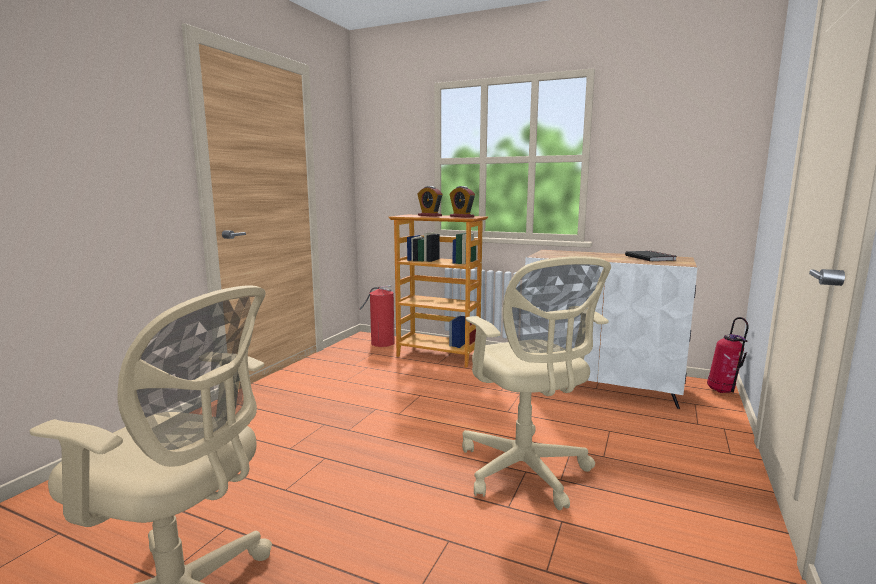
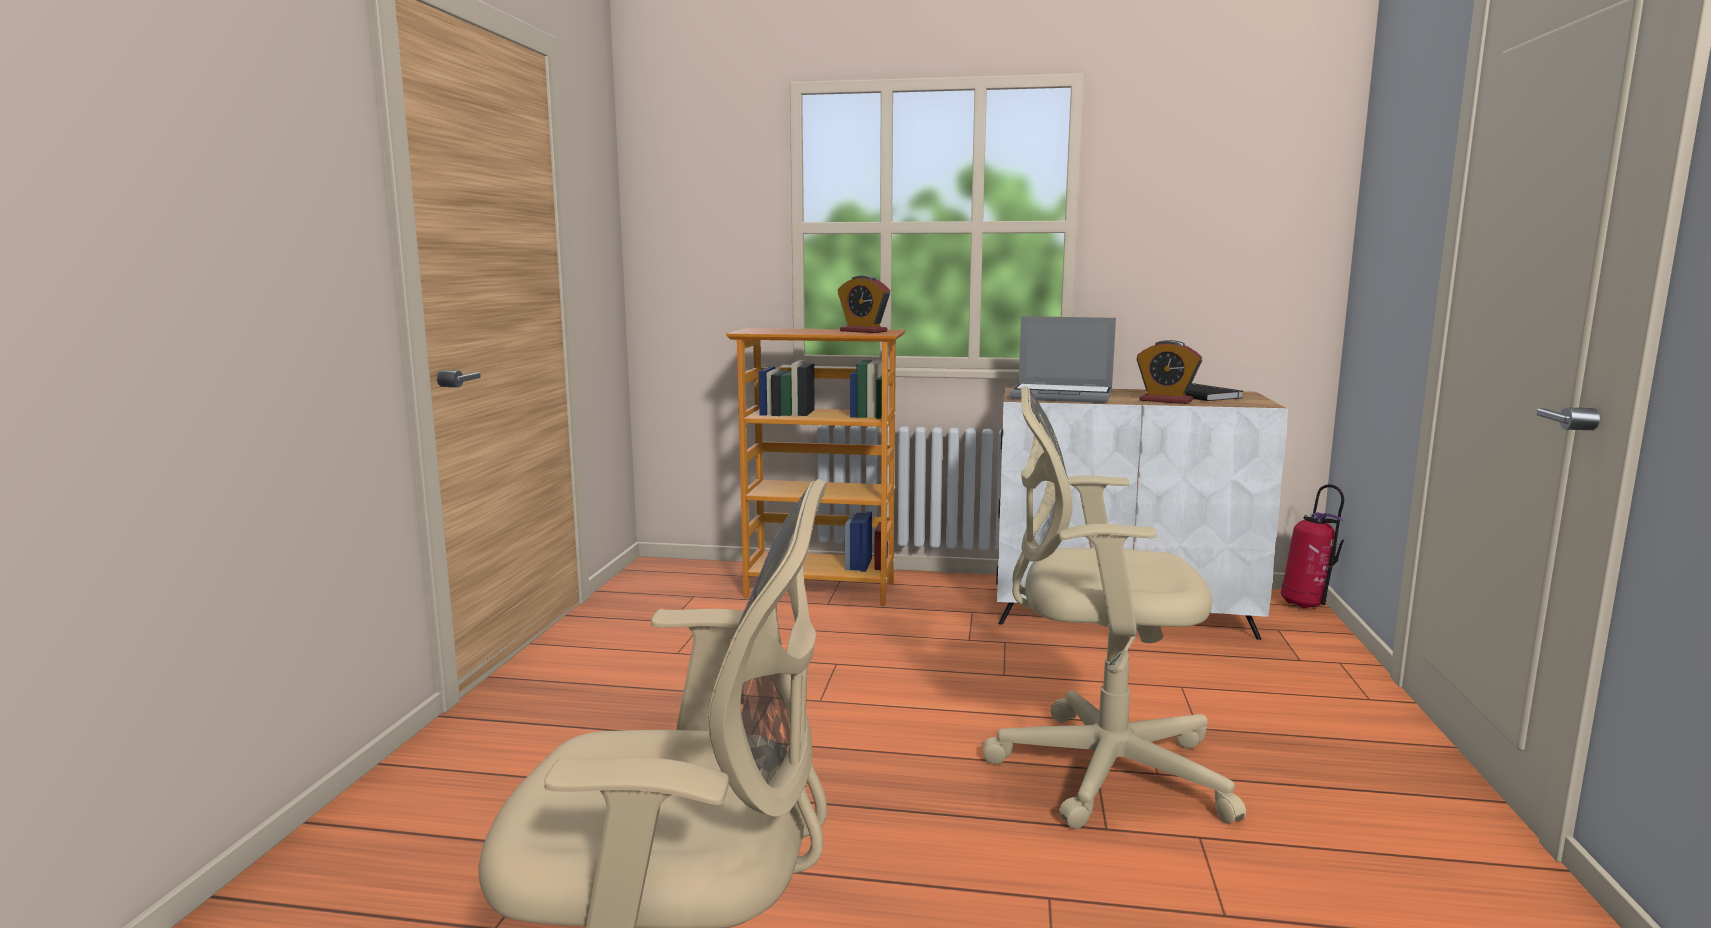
camera: 15 degrees left, 0 degrees up
(381, 343) = (697, 575): fire extinguisher -> none
(429, 215) = (799, 330): alarm clock -> alarm clock (1166, 400)
(526, 472) = (1098, 769): beige office chair -> beige office chair turned 135 degrees clockwise
(565, 255) = (1063, 396): none -> laptop

